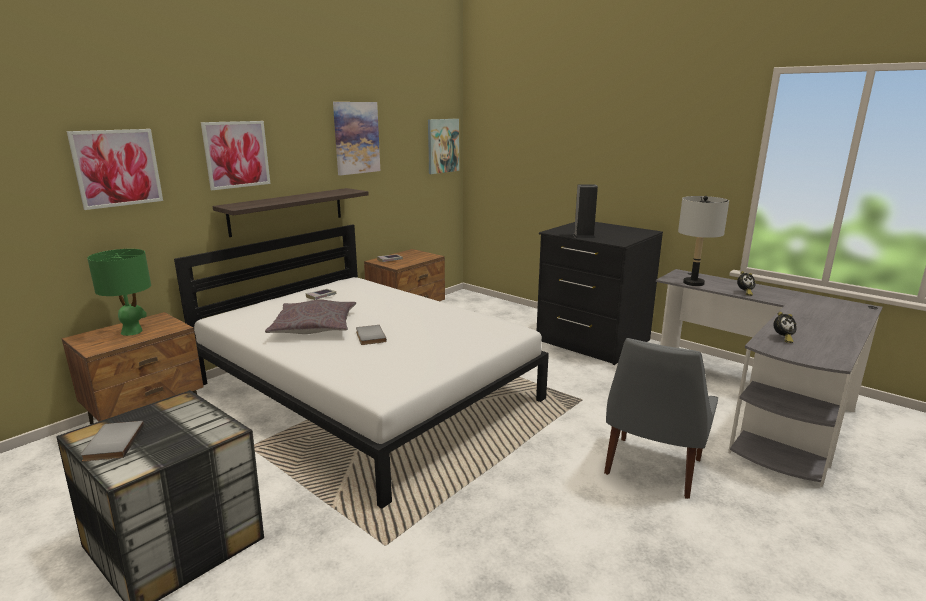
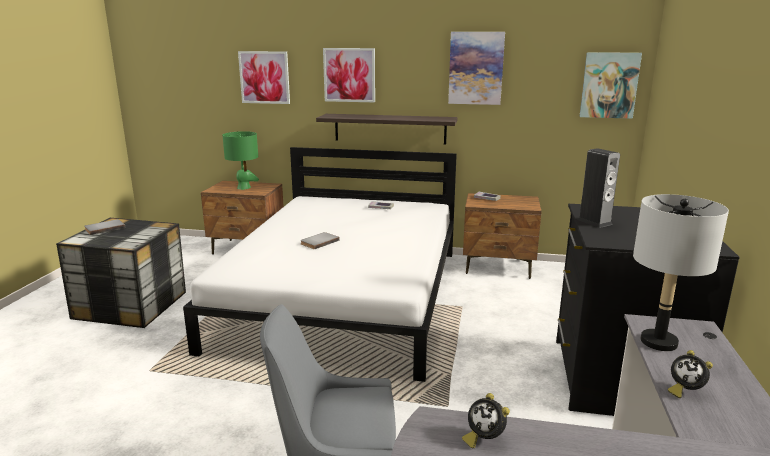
camera: 60 degrees right, 0 degrees up
(314, 327) = (318, 223): grey pillow -> none

